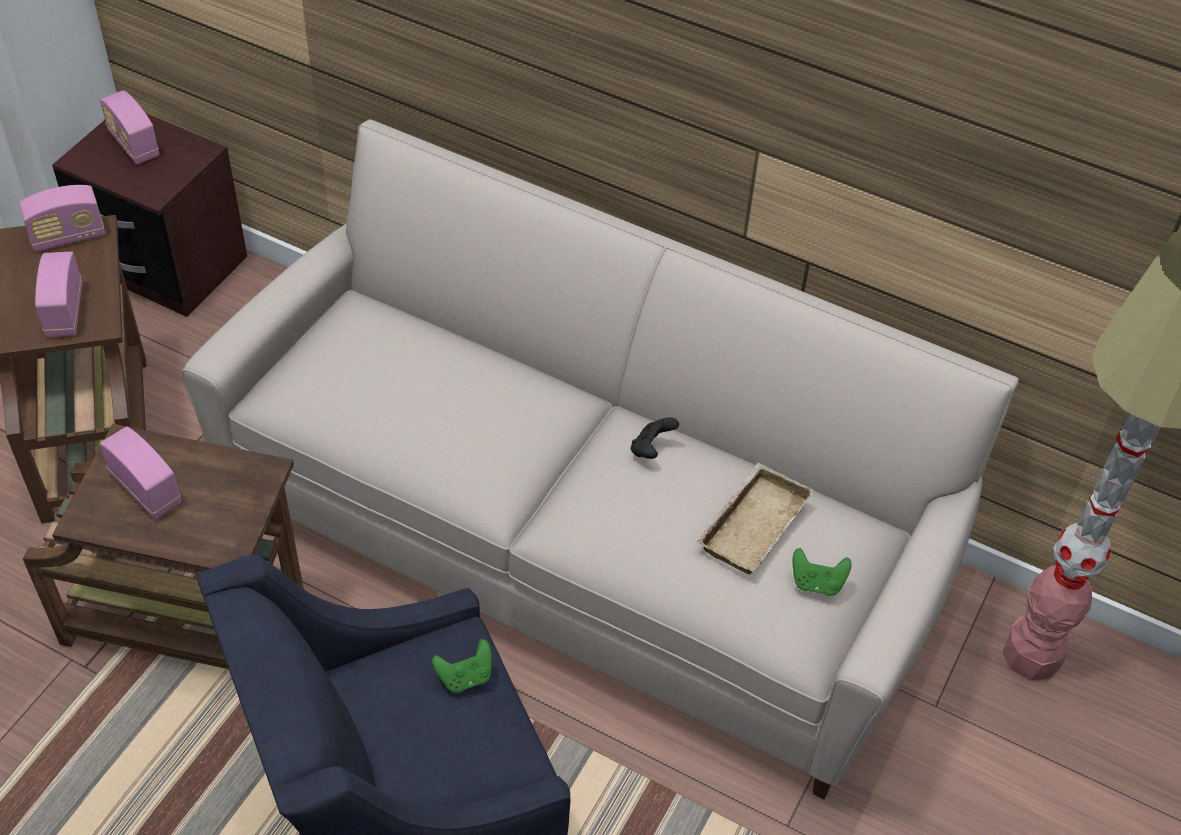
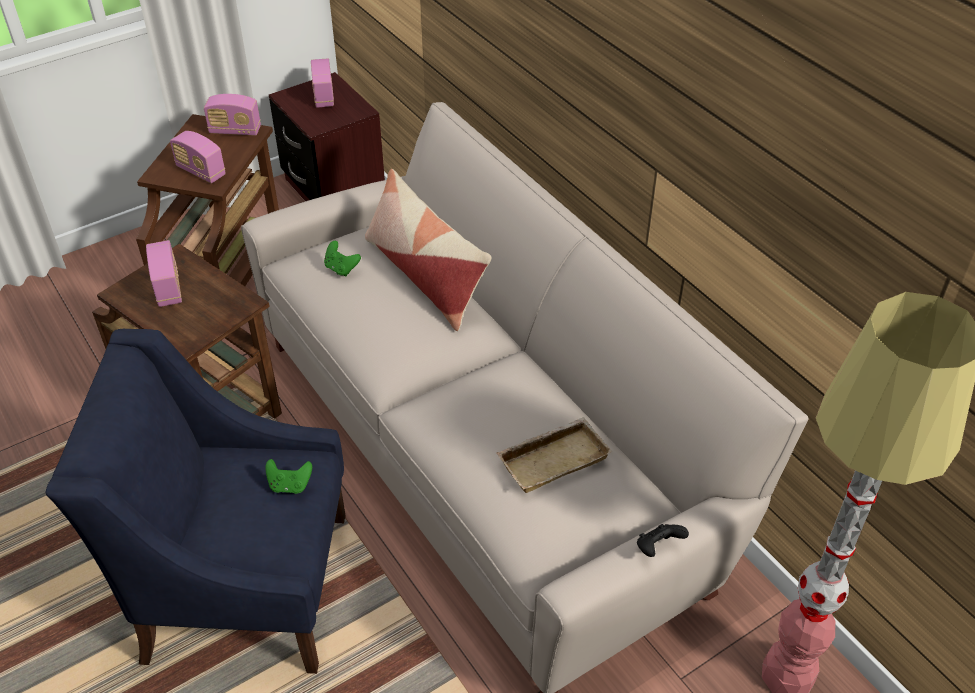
camera: 30 degrees right, 5 degrees down
(65, 312) = (201, 171): radio -> radio turned 75 degrees counterclockwise
(455, 353) = (425, 275): none -> pillow
(651, 449) = (516, 382): black game controller -> black game controller (658, 548)
(817, 583) = (575, 520): green game controller -> green game controller (341, 268)

